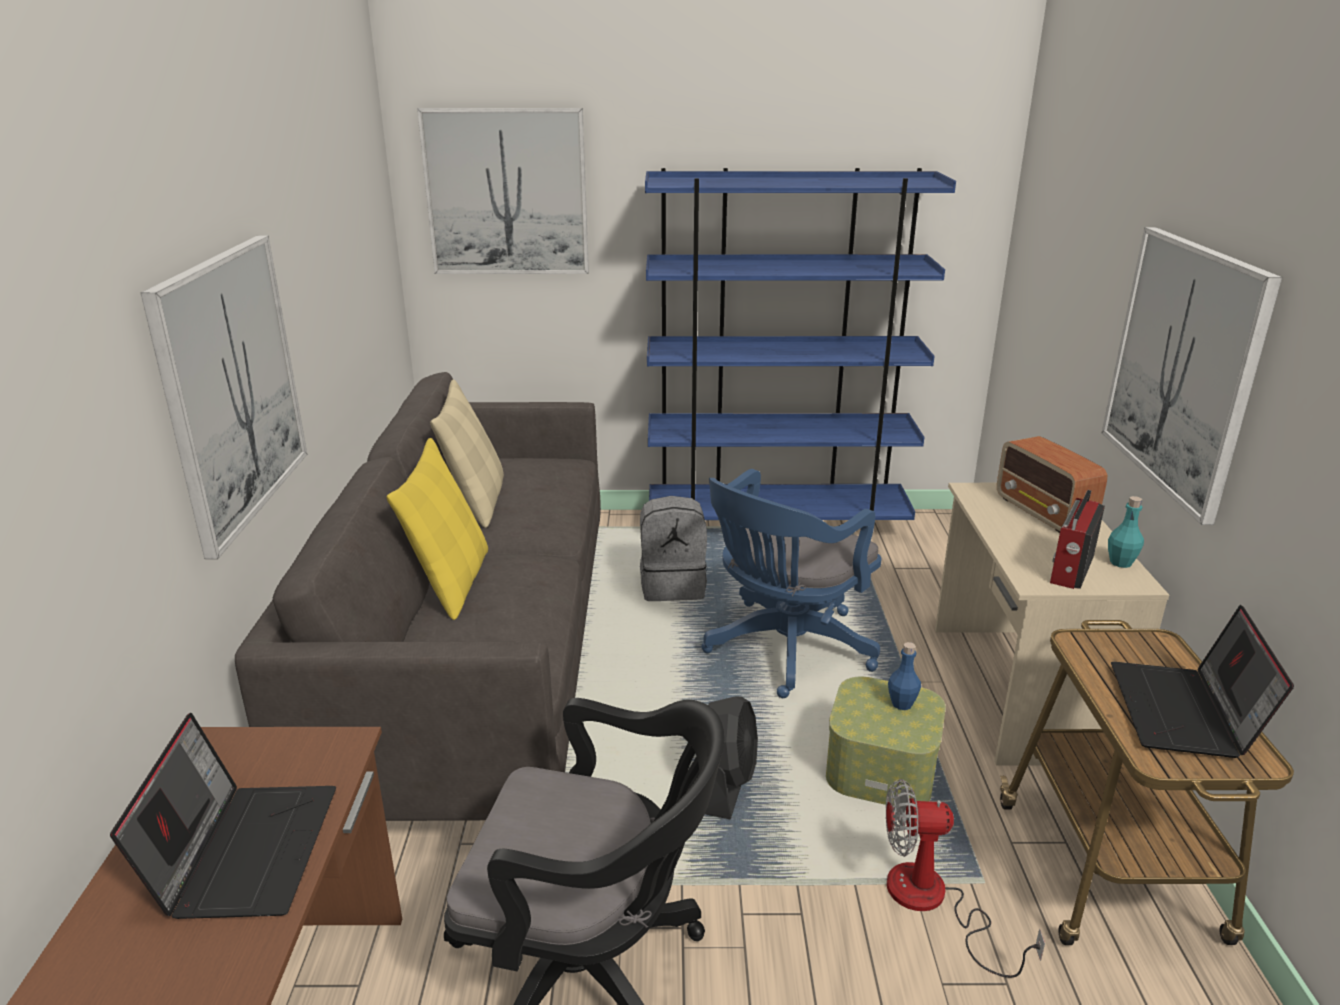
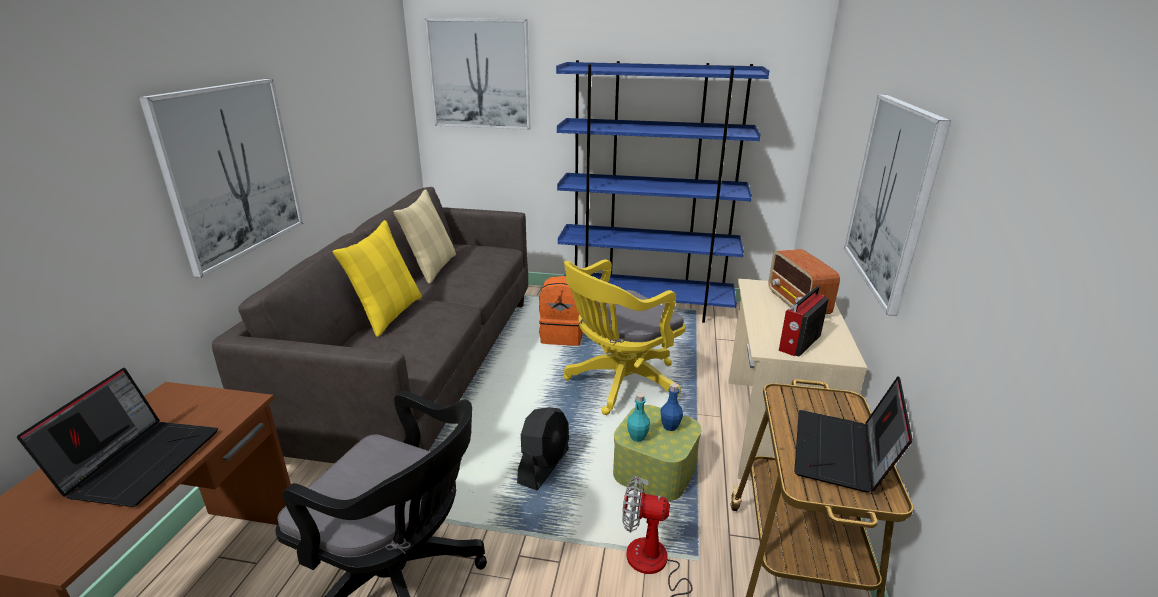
camera: 10 degrees right, 0 degrees up
(673, 585) = (563, 335): grey backpack -> orange backpack
(784, 650) = (619, 384): blue office chair -> yellow office chair
(1120, 563) = (839, 342): turquoise bottle -> turquoise bottle (637, 437)

